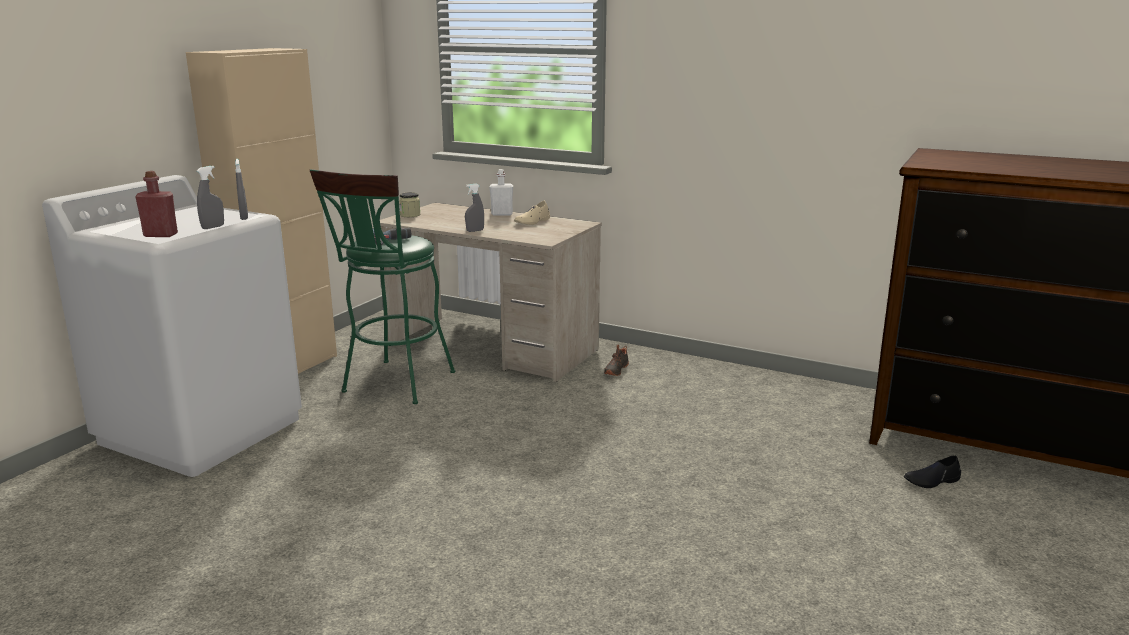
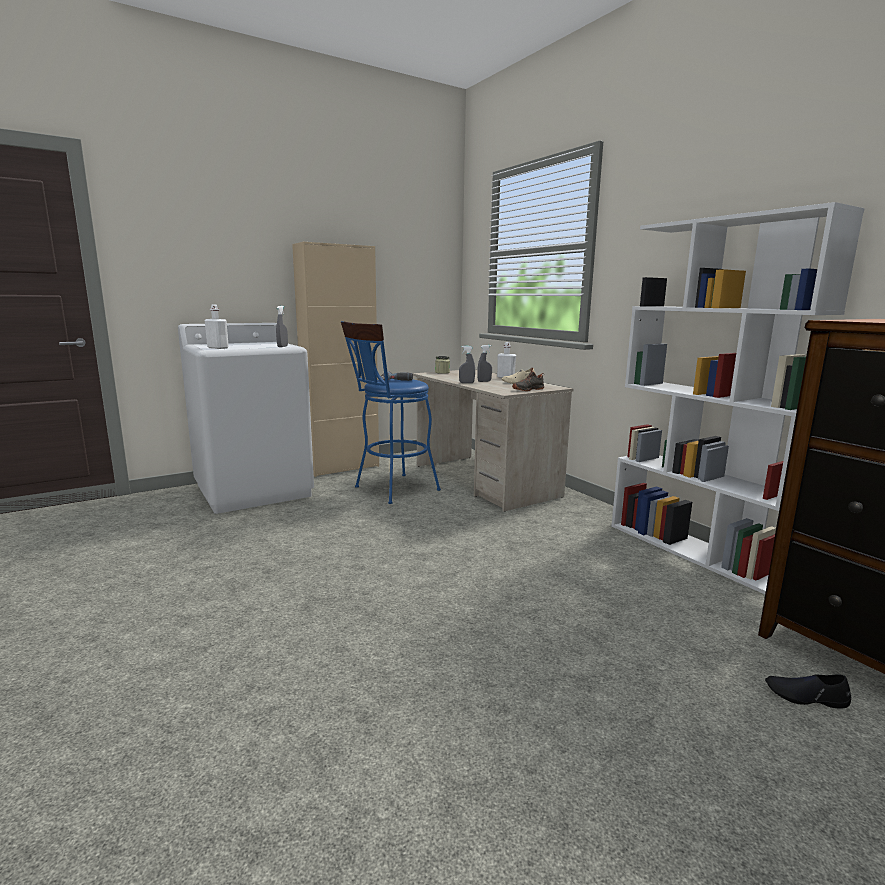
camera: 30 degrees right, 5 degrees down
(160, 235) = (218, 348): red bottle -> white bottle
(213, 227) = (253, 348): grey spray bottle -> grey spray bottle (484, 381)
(395, 385) = (391, 490): green stool -> blue stool
(615, 370) = (561, 514): black shoe -> black shoe (527, 389)
(764, 379) = (694, 550): none -> white bookcase

